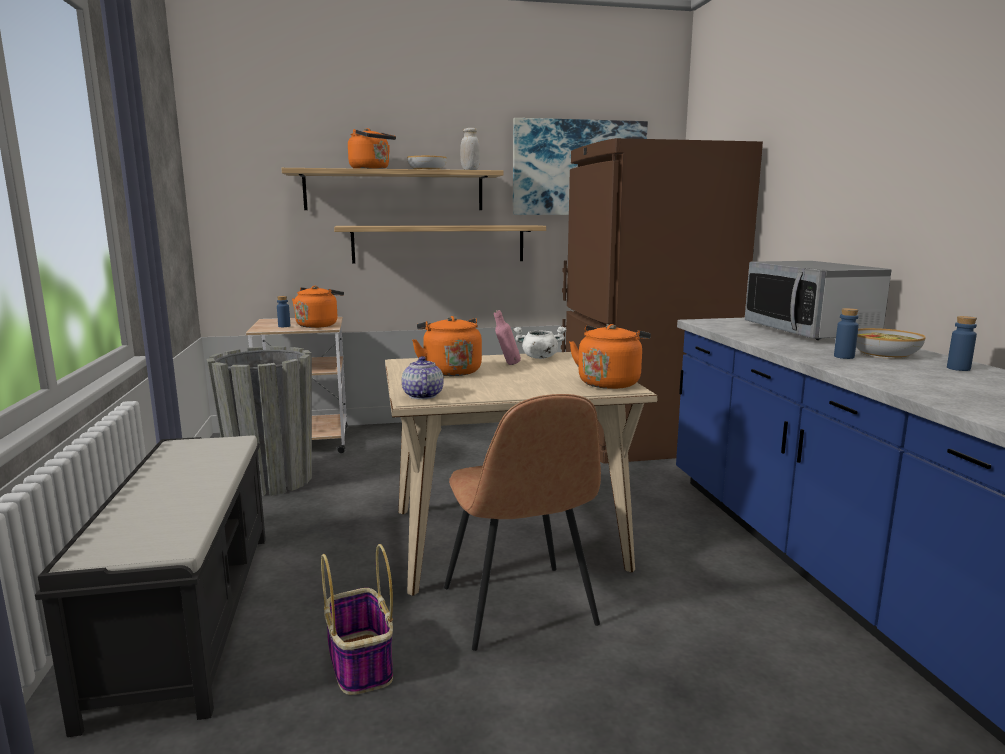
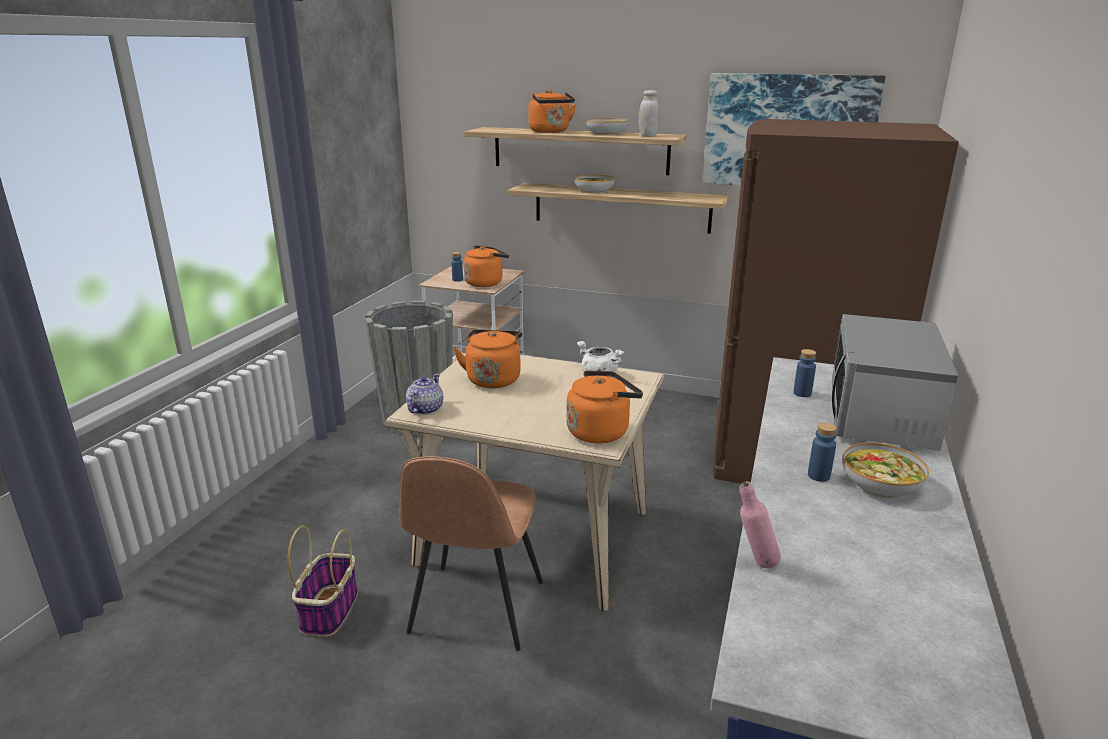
camera: 30 degrees right, 10 degrees up
(189, 614) = (270, 527): black bench -> none
(419, 225) = (593, 191): none -> bowl
(507, 365) = (553, 380): pink bottle -> pink bottle (754, 563)
(958, 368) = (913, 536): blue bottle -> blue bottle (802, 393)

